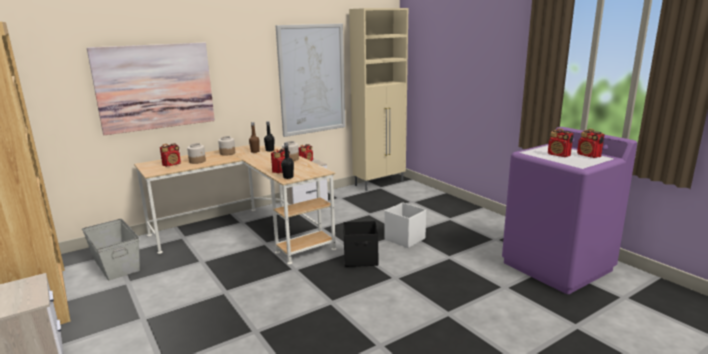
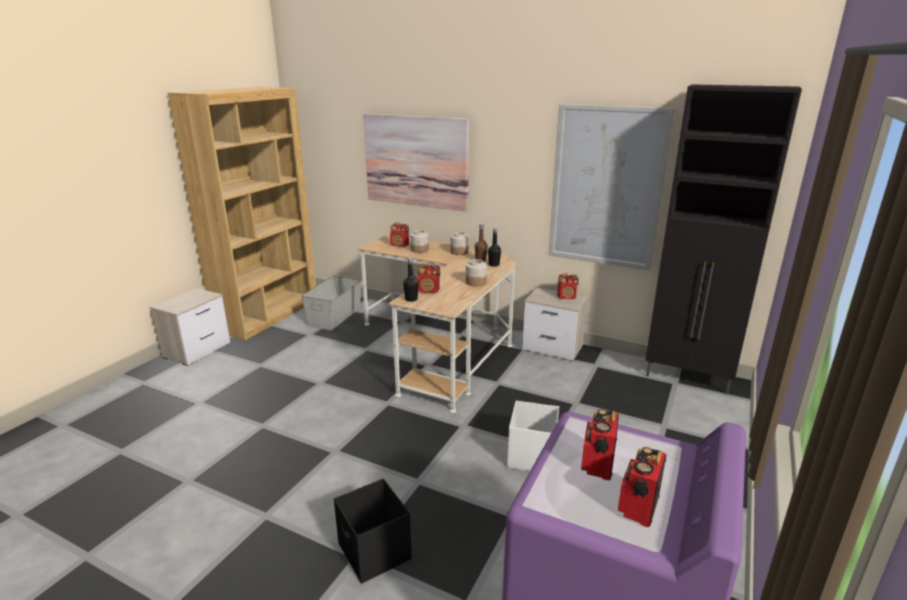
camera: 60 degrees right, 5 degrees up
(361, 259) = (445, 439): black storage box -> black storage box (374, 552)
(380, 183) = (688, 378): beige cabinet -> black cabinet

